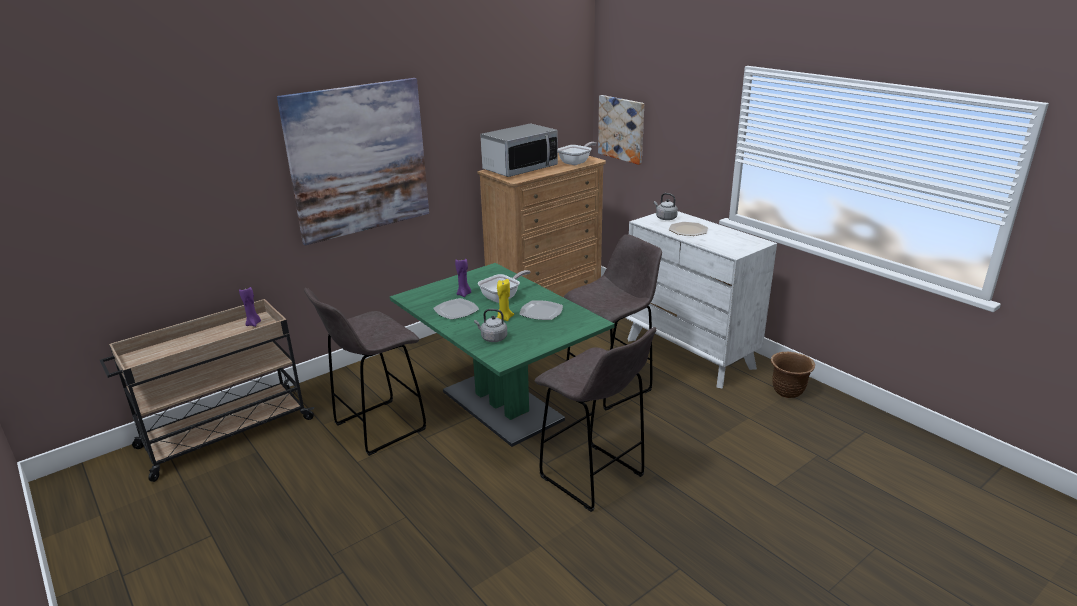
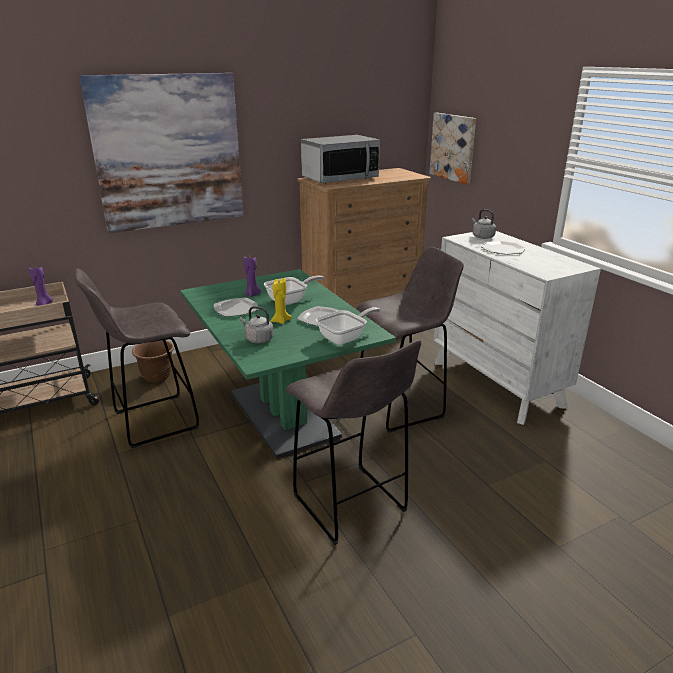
camera: 10 degrees right, 0 degrees up
(576, 162) = (400, 177): frying pan -> frying pan (345, 338)
(787, 391) = (598, 437): brown planter -> brown planter (157, 376)

